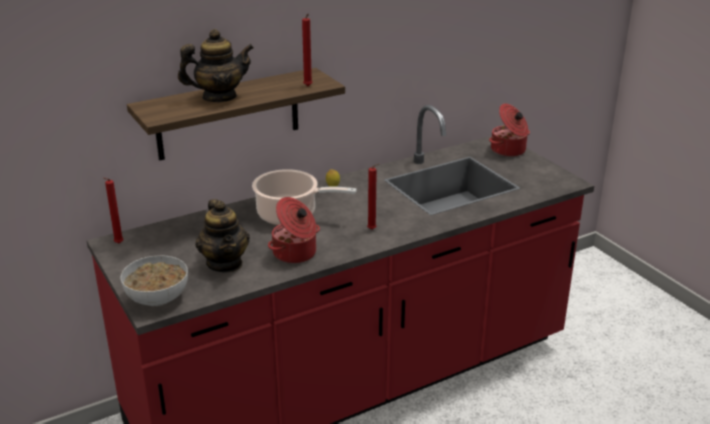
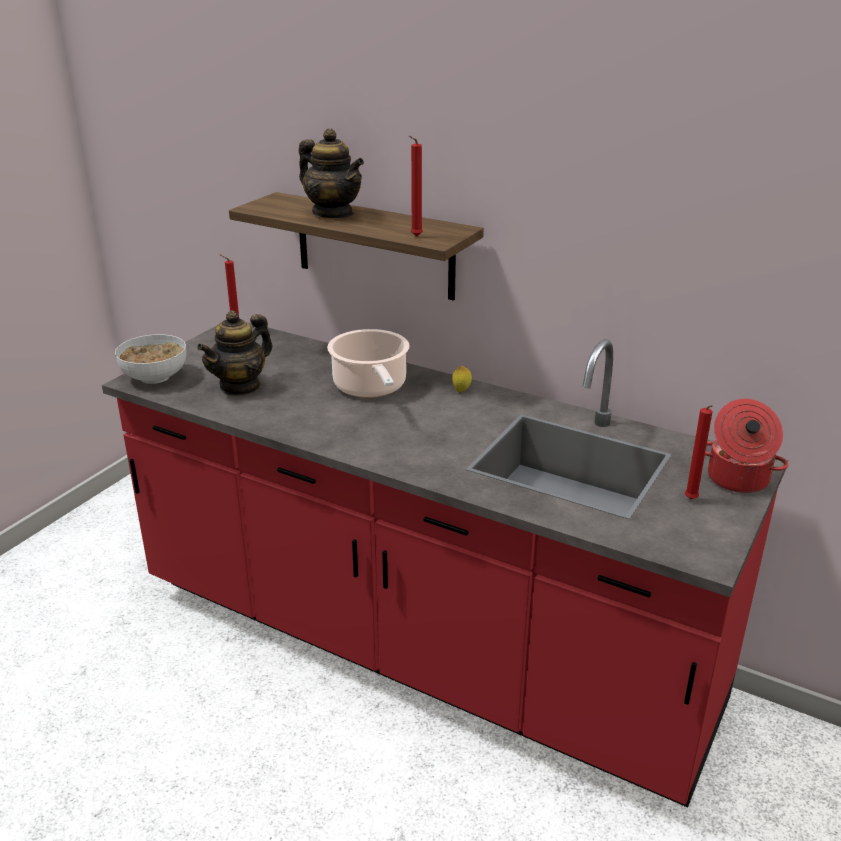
camera: 60 degrees right, 0 degrees up
(295, 254) = (290, 414): cooking pot -> none
(373, 230) = (386, 442): red candle -> red candle (691, 500)

